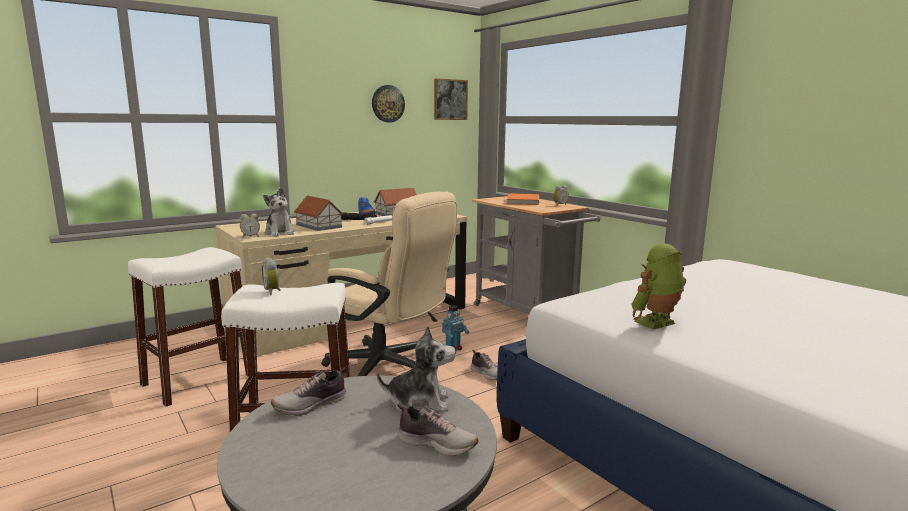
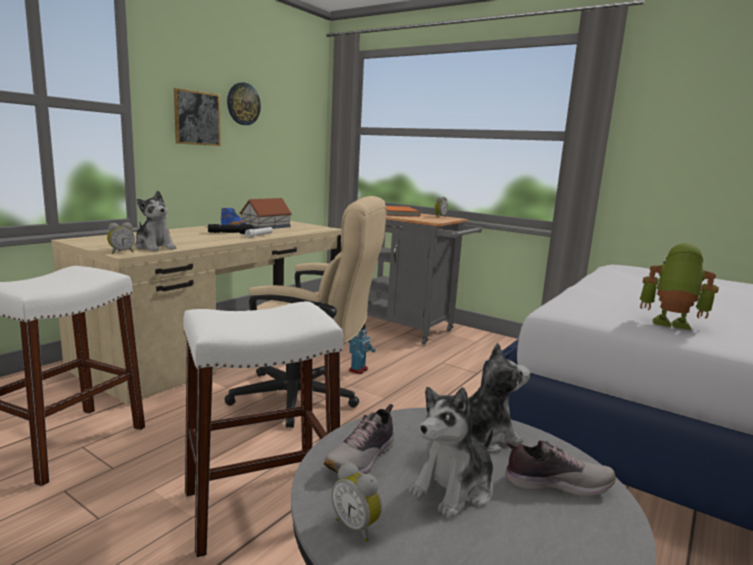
camera: 20 degrees left, 0 degrees up
(273, 291) = (239, 316): alarm clock -> alarm clock (357, 527)
(319, 226) = (193, 239): toy house -> none
(354, 434) = (454, 489): none -> plush toy
(450, 99) = (302, 106): picture -> picture (197, 118)
(487, 374) = (413, 393): shoe -> none
(657, 324) = (670, 324): toy robot -> toy robot turned 75 degrees clockwise

